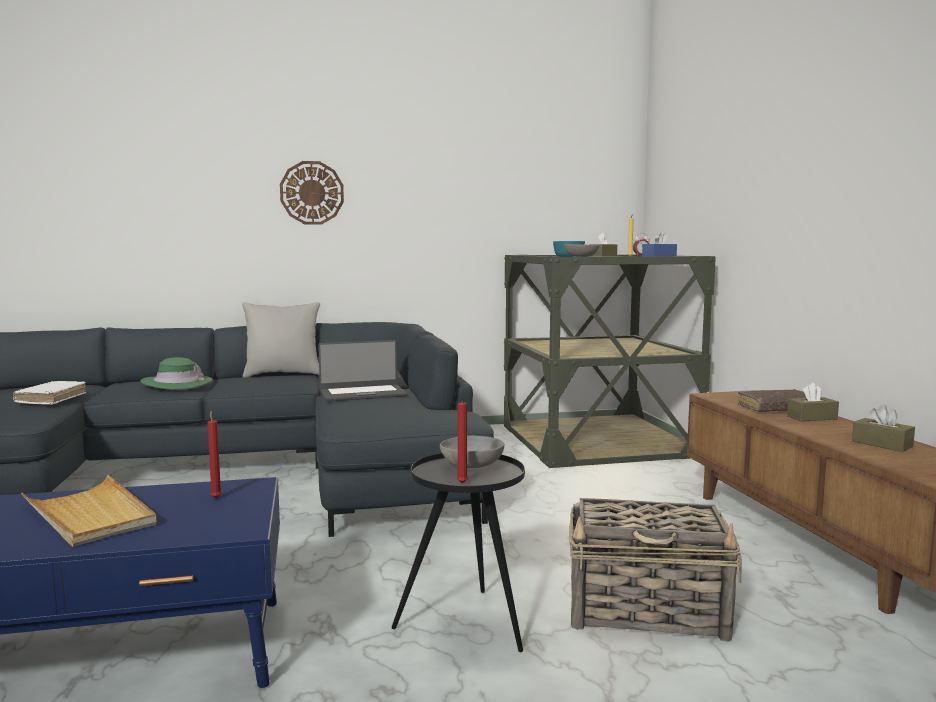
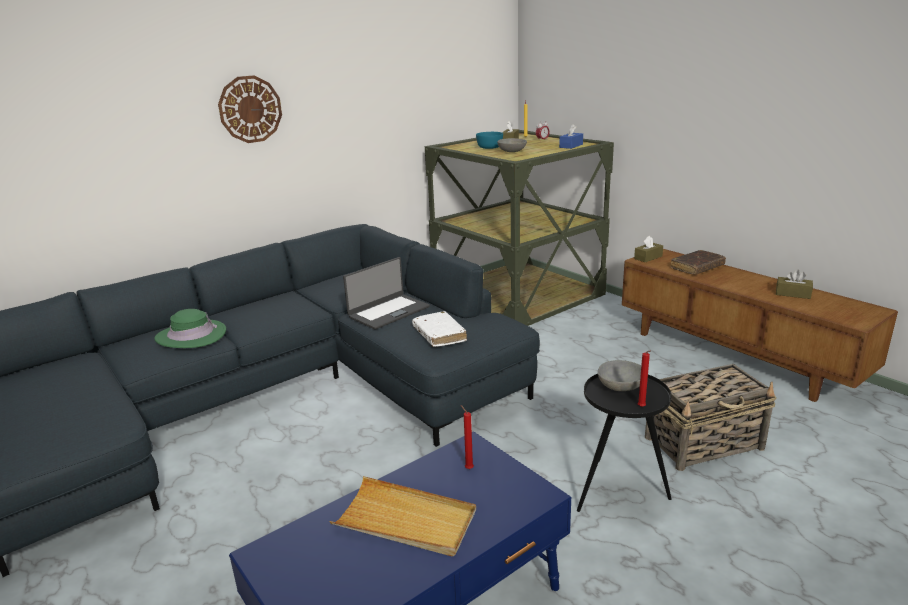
camera: 25 degrees left, 15 degrees up
(51, 399) = (90, 389): white book -> white book (439, 335)
(283, 374) = (269, 298): grey pillow -> none
(812, 417) = (727, 273): brown tissue box -> brown tissue box (648, 257)

